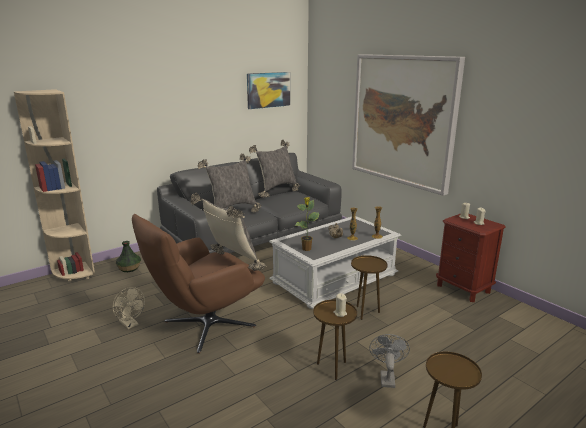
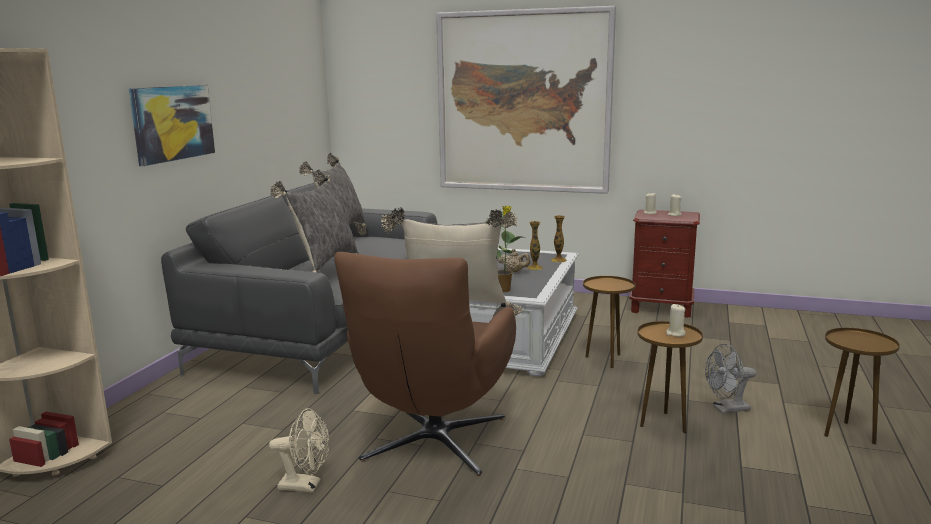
camera: 35 degrees left, 5 degrees down
(129, 268) = (162, 418): vase -> none
(268, 90) = (286, 74): picture -> picture (172, 123)
(386, 377) = (726, 409): grey fan -> grey fan turned 75 degrees counterclockwise

